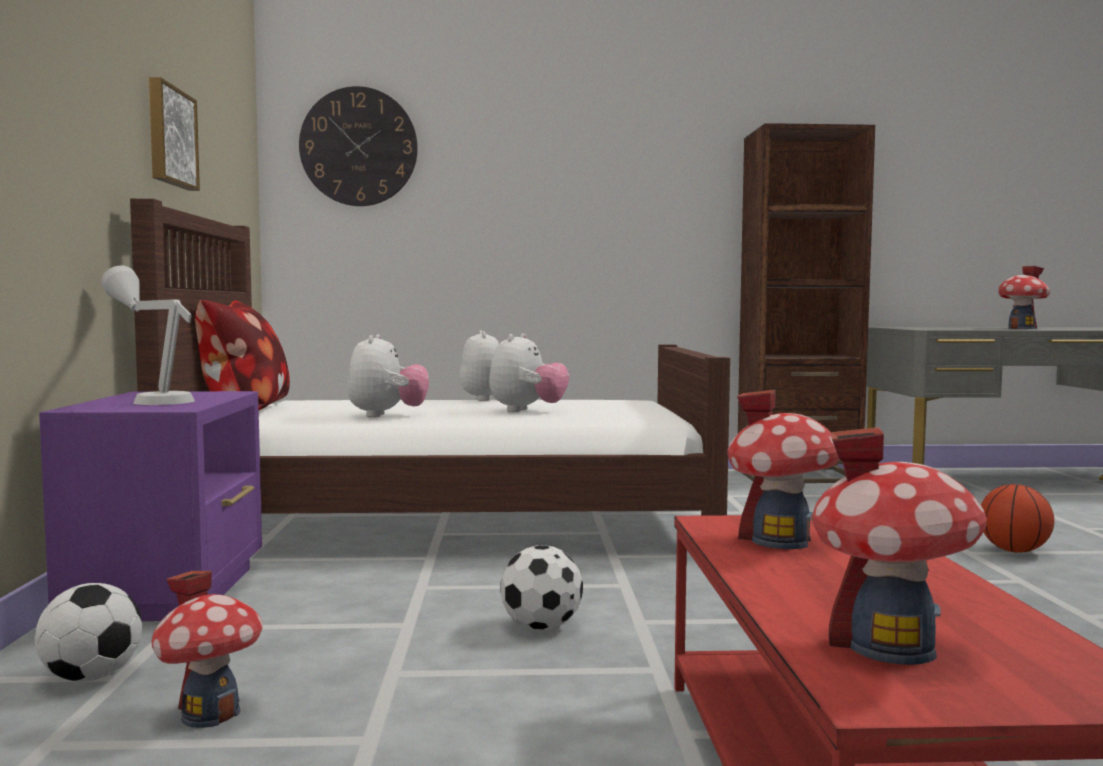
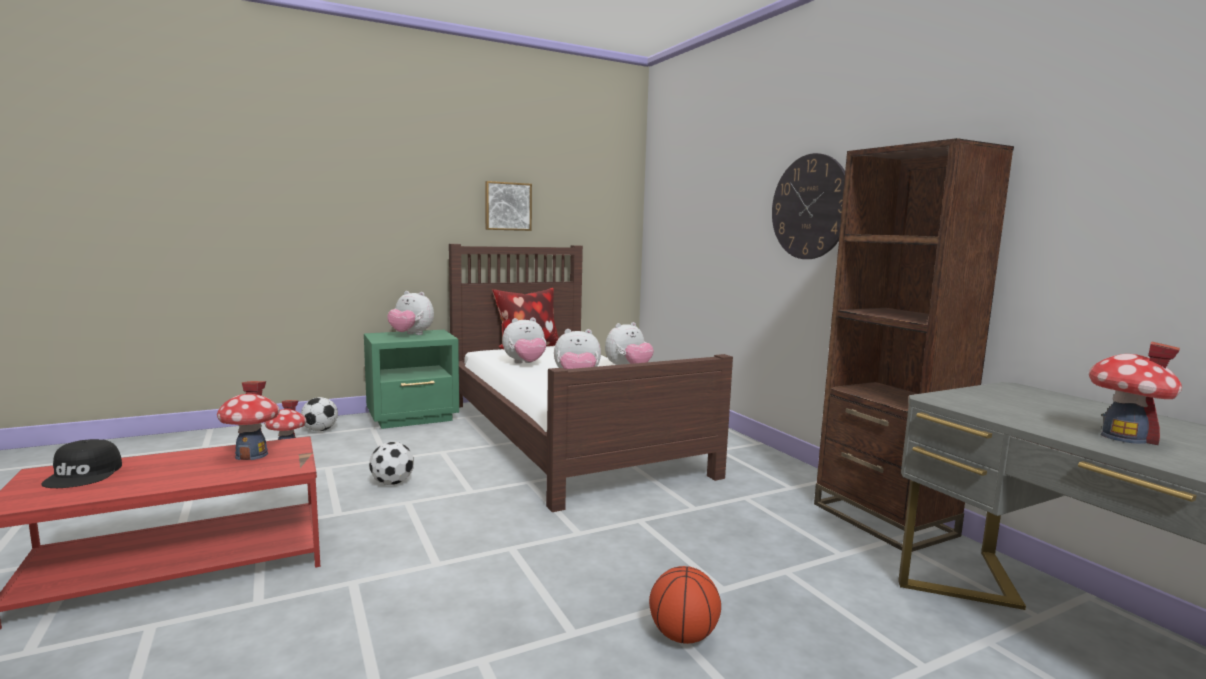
camera: 65 degrees right, 5 degrees up
(152, 399) = (411, 335): grey table lamp -> plush toy
(172, 592) = (414, 418): purple nightstand -> green nightstand
(358, 147) = (676, 187): wall clock -> wall clock (810, 207)
(891, 646) = (85, 474): toy house -> black cap

